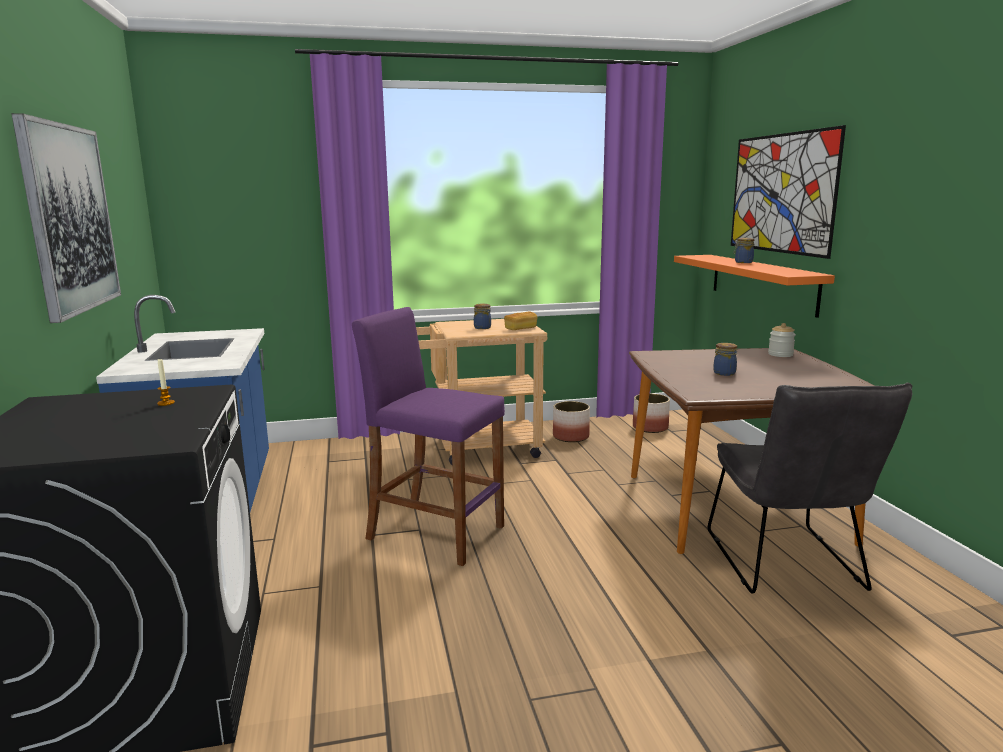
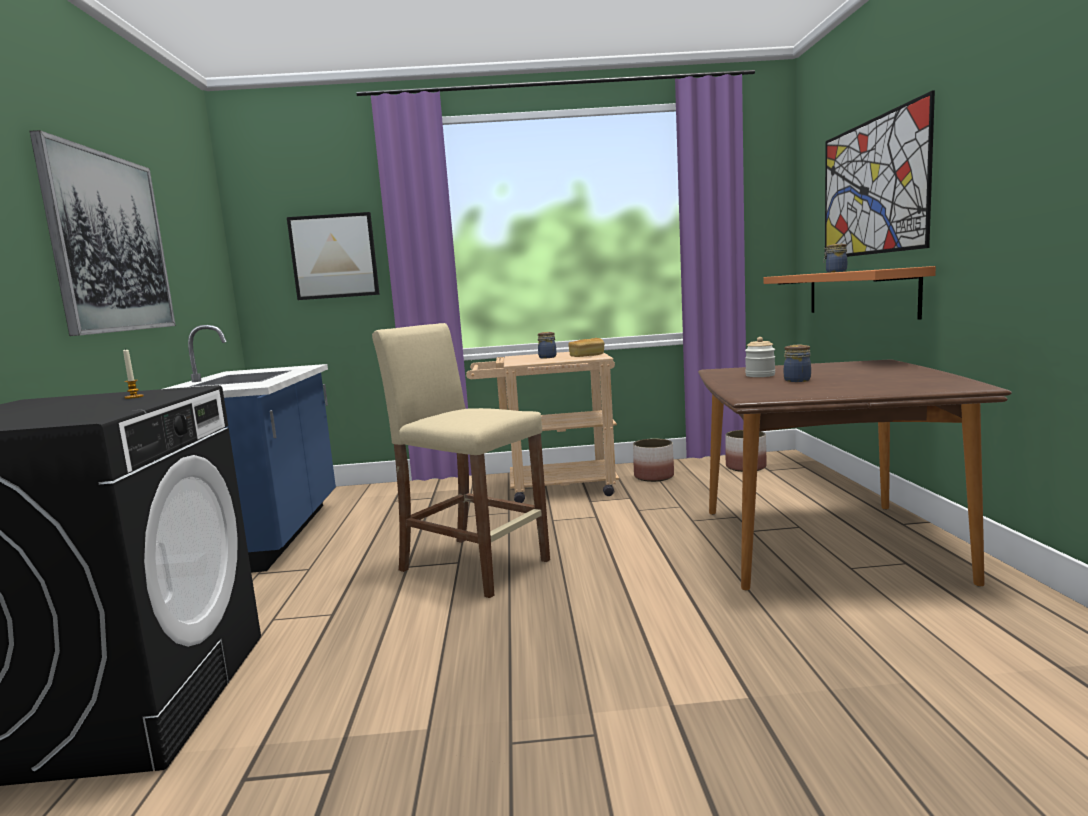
camera: 10 degrees right, 5 degrees down
(263, 214) = (334, 256): none -> picture
(435, 532) = (473, 565): purple stool -> beige stool
(780, 354) = (876, 364): jar -> jar (760, 375)
(787, 565) = (878, 605): grey chair -> none

